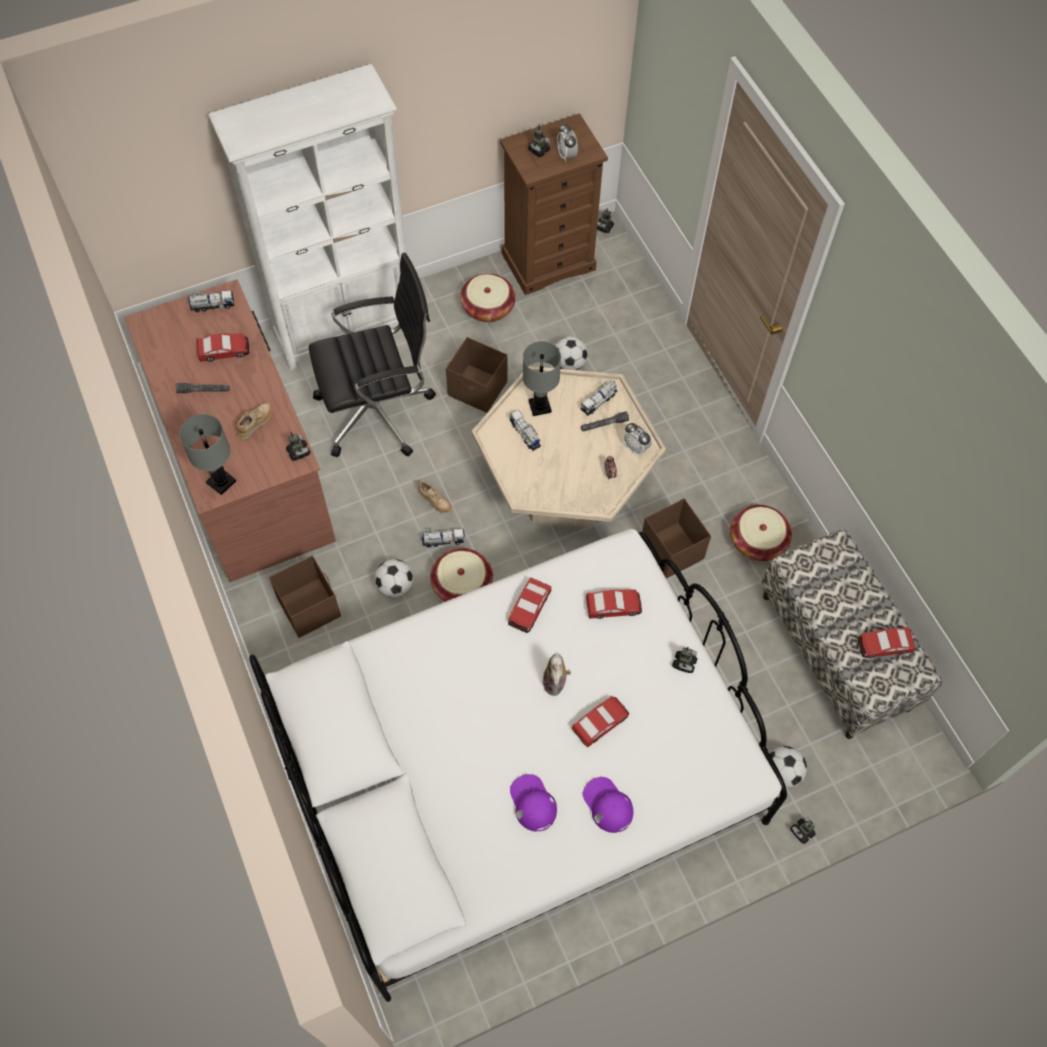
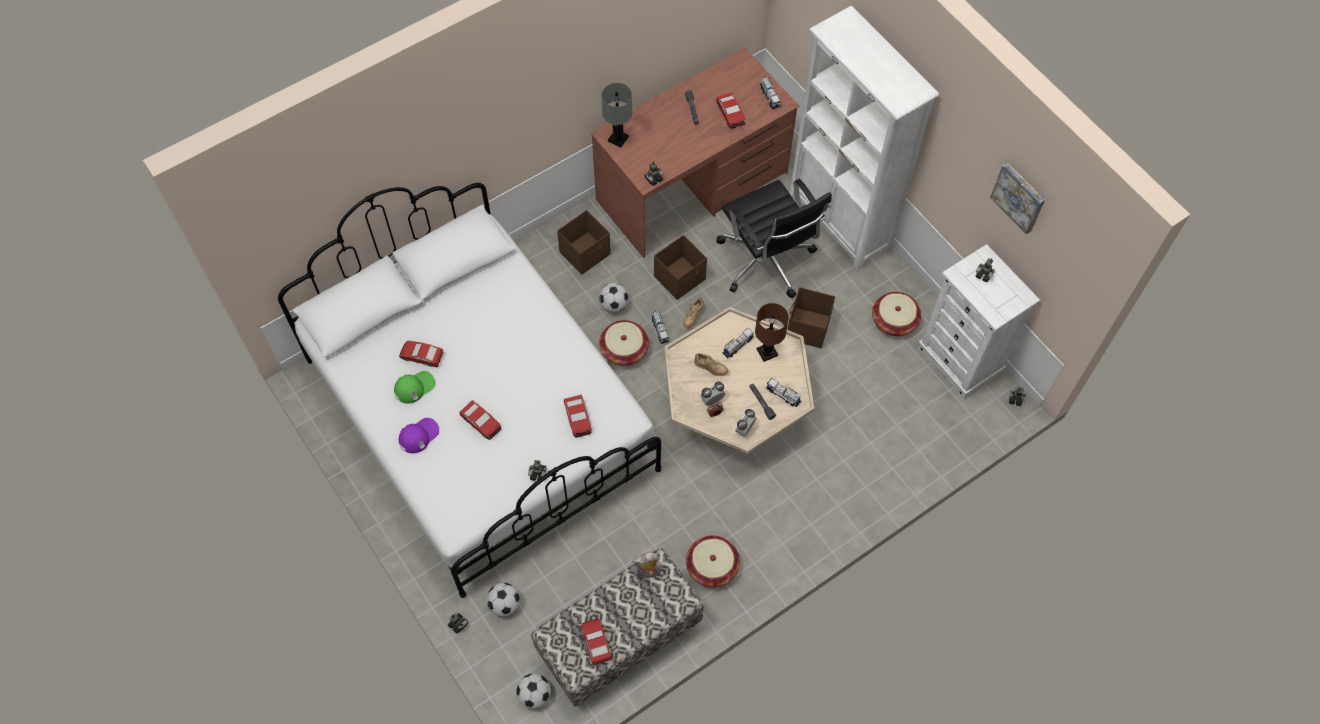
camera: 80 degrees right, 0 degrees up
(256, 424) = (671, 148): beige shoe -> beige shoe (710, 368)
(511, 48) = (1019, 197): none -> picture
(529, 607) = (566, 361): toy car -> toy car (421, 356)
(532, 803) = (414, 387): purple cap -> green cap
(539, 406) = (767, 352): grey table lamp -> brown table lamp
(548, 261) = (960, 360): brown dresser -> white dresser
(556, 683) = (508, 388): plush toy -> plush toy (648, 572)
(566, 155) = (986, 297): alarm clock -> alarm clock (712, 400)
(569, 363) = (854, 393): football -> football (534, 695)
(671, 549) = (688, 498): brown storage box -> brown storage box (680, 278)

